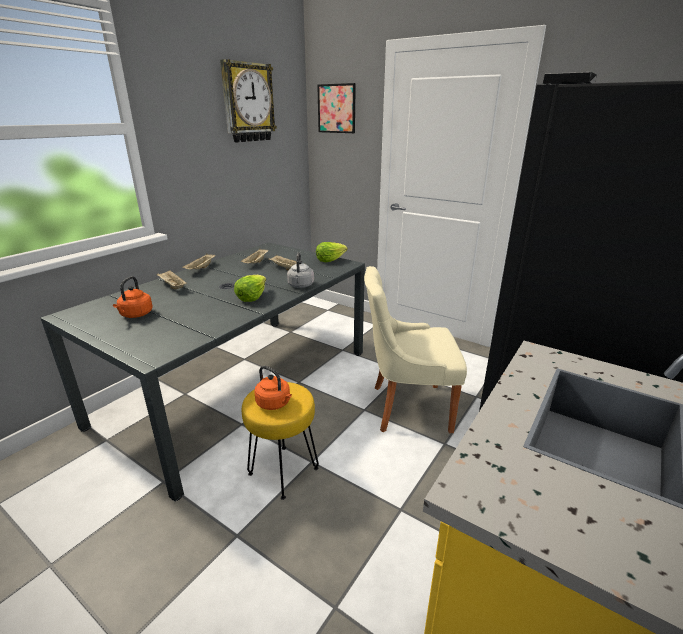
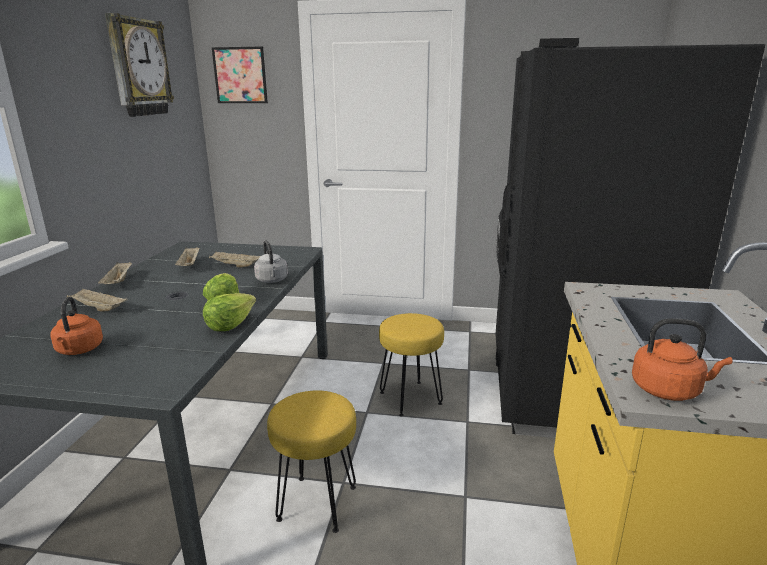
camera: 25 degrees left, 5 degrees down
(274, 404) = (311, 416): orange kettle -> orange kettle (669, 390)
(330, 260) = (280, 249): lettuce -> lettuce (230, 324)
(407, 407) = (409, 398): beige chair -> yellow stool

